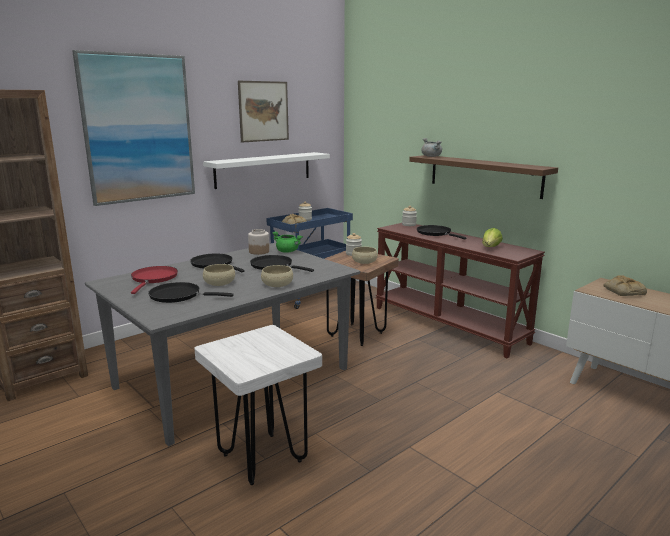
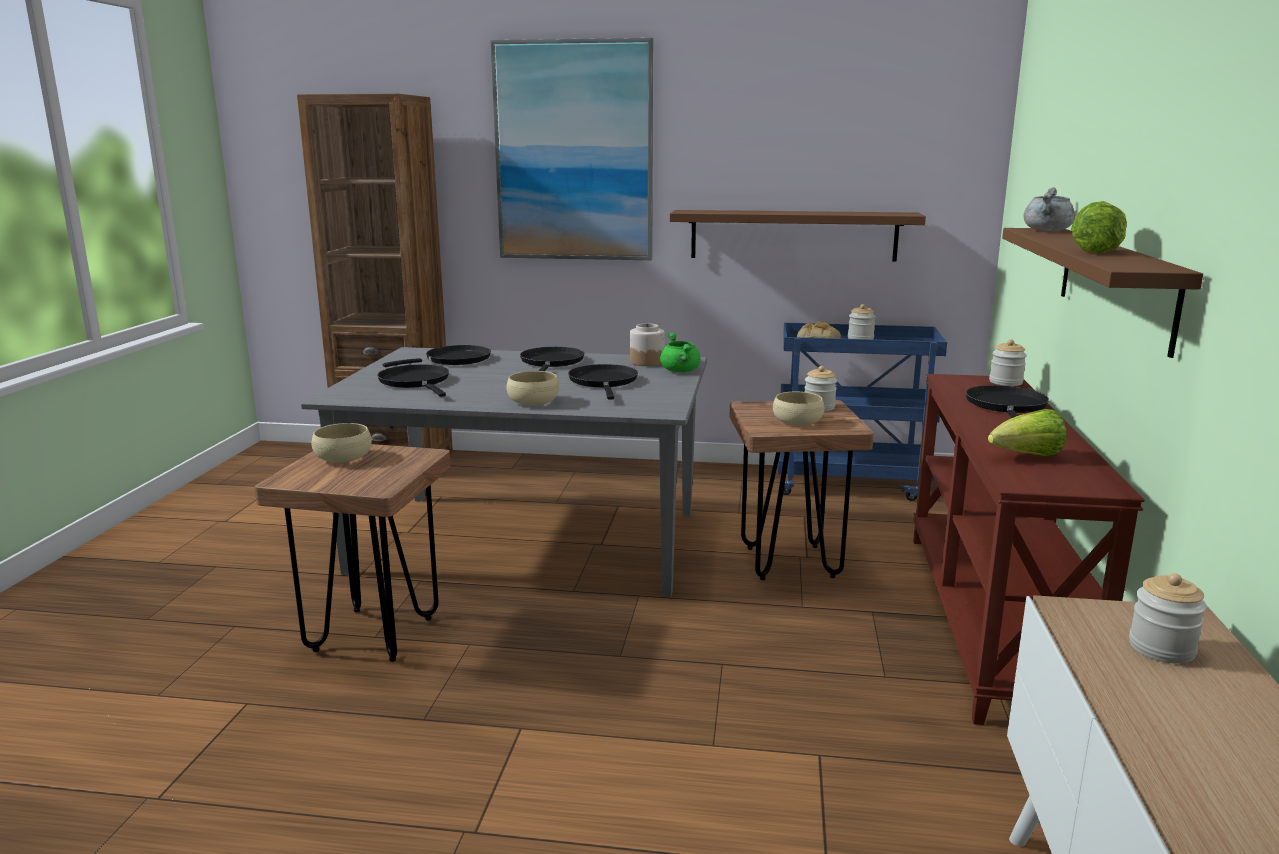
camera: 50 degrees right, 0 degrees up
(153, 279) = (453, 360): red frying pan -> black frying pan
(219, 283) = (489, 382): beige bowl -> beige bowl (343, 458)
(262, 458) = (373, 634): white stool -> brown stool
(263, 111) = (803, 129): picture -> none
(263, 169) = (793, 235): white shelf -> brown shelf
(496, 163) = (1098, 251): none -> lettuce
(623, 291) = (1161, 648): bread -> jar

